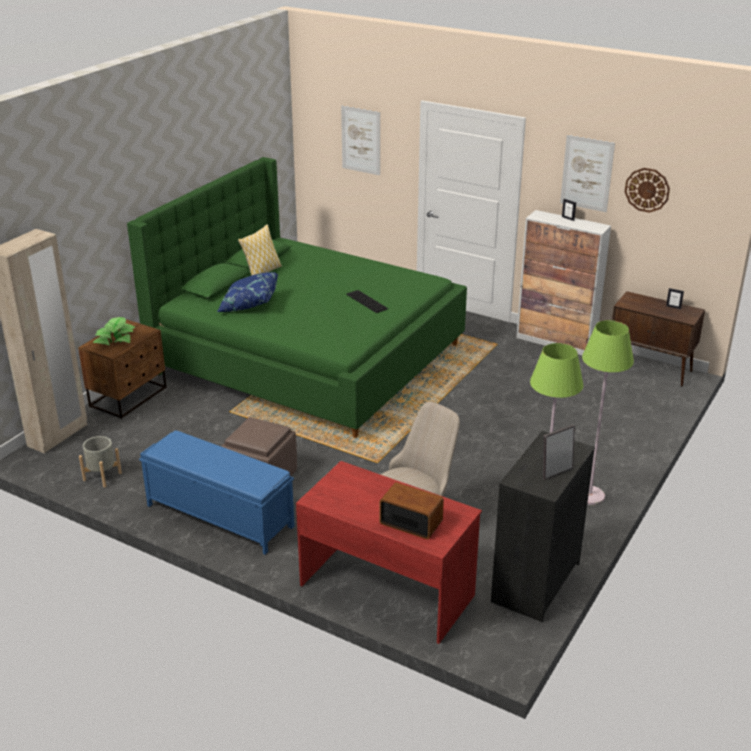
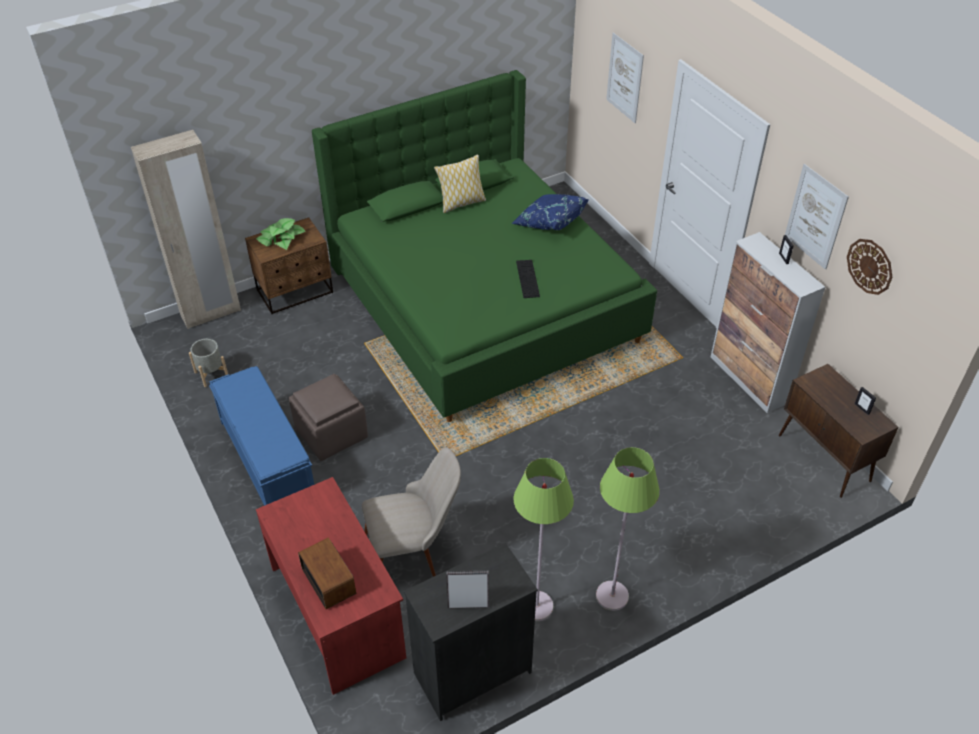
camera: 30 degrees right, 15 degrees up
(248, 304) = (415, 242): blue pillow -> blue pillow (549, 222)

